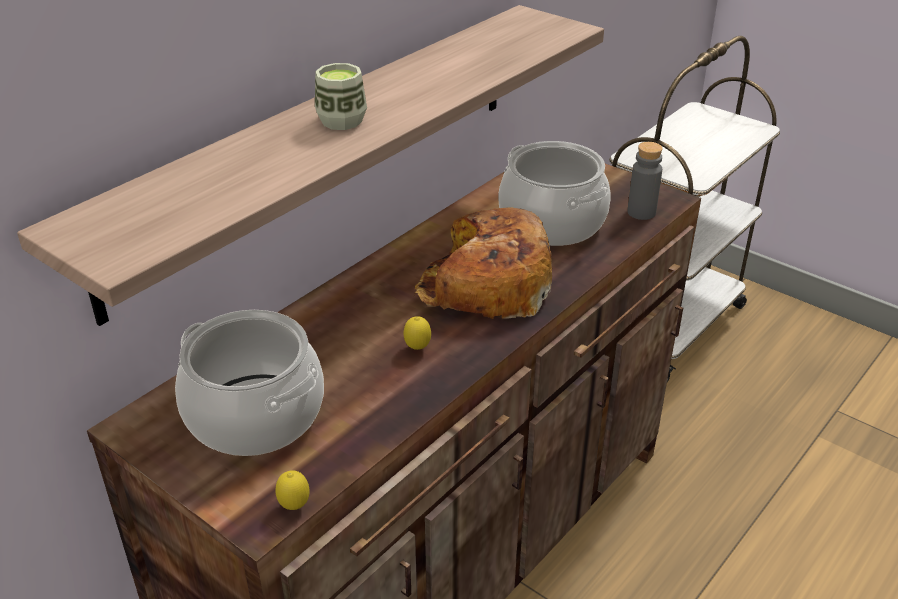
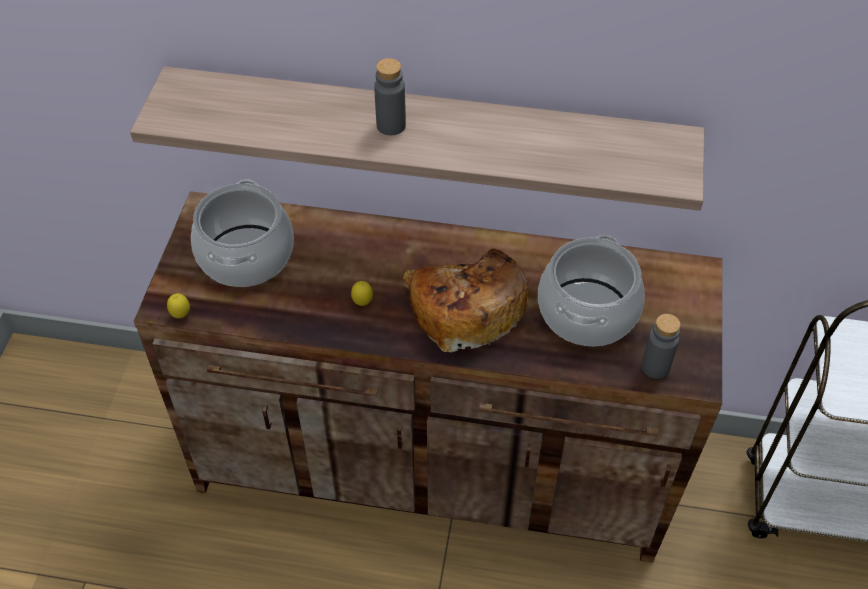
camera: 60 degrees right, 15 degrees up
(341, 121) = (391, 125): cup -> grey bottle

